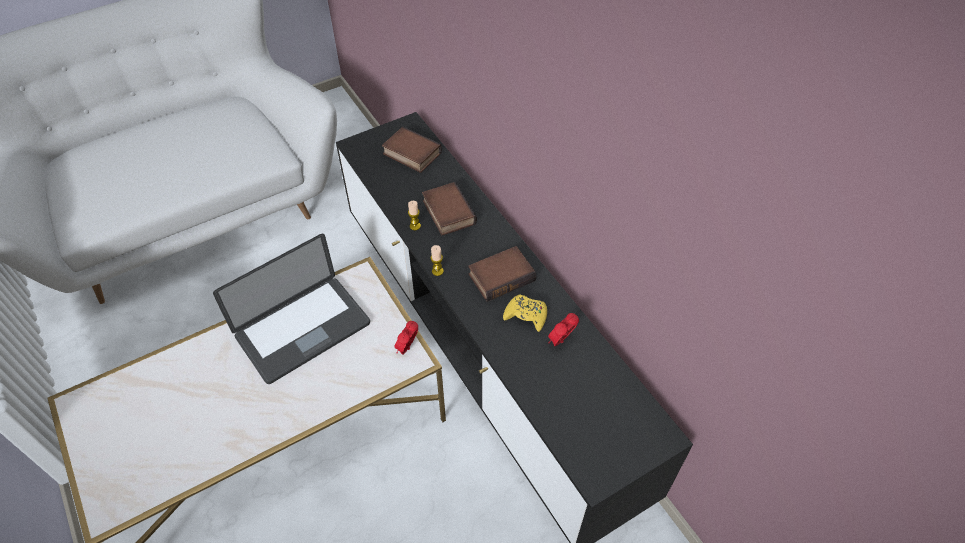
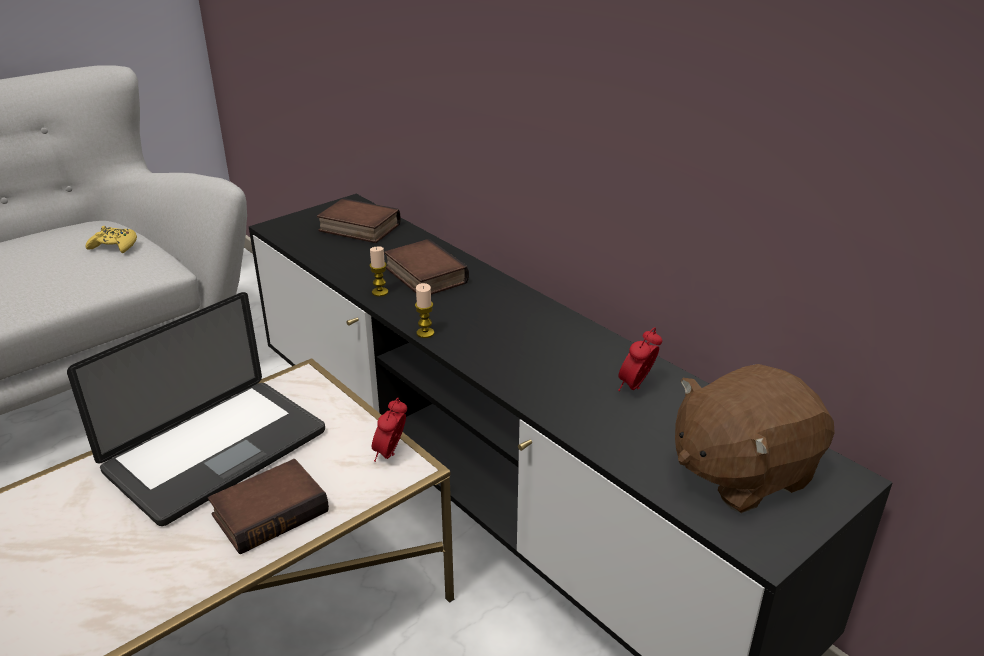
camera: 10 degrees left, 20 degrees down
(501, 276) = (522, 329): book -> book (270, 511)
(526, 315) = (573, 365): yellow game controller -> yellow game controller (114, 246)
(602, 421) = (741, 471): none -> brown plush toy

